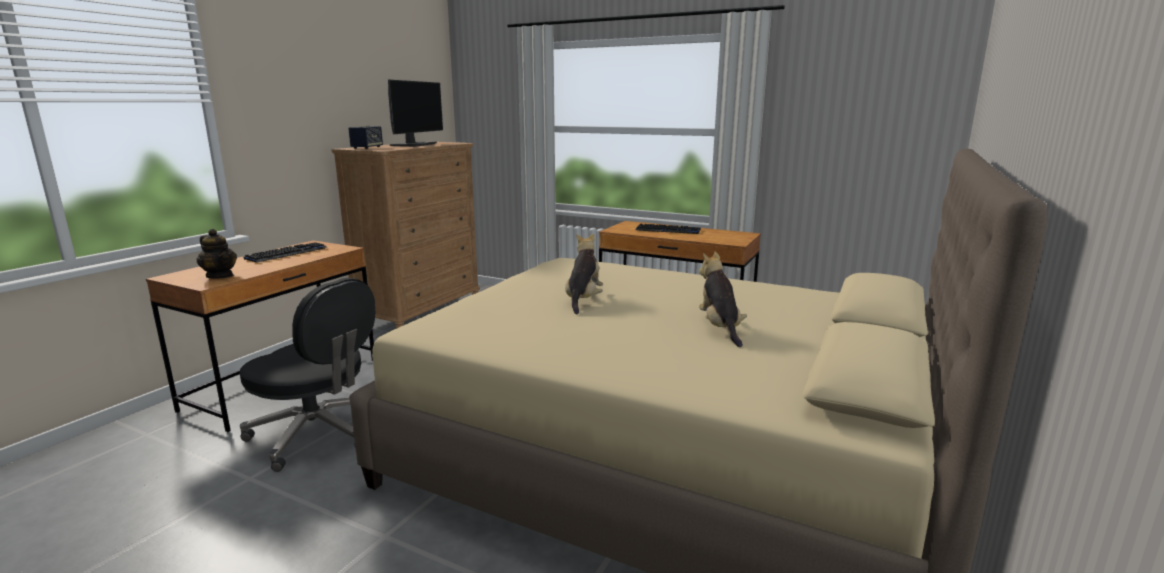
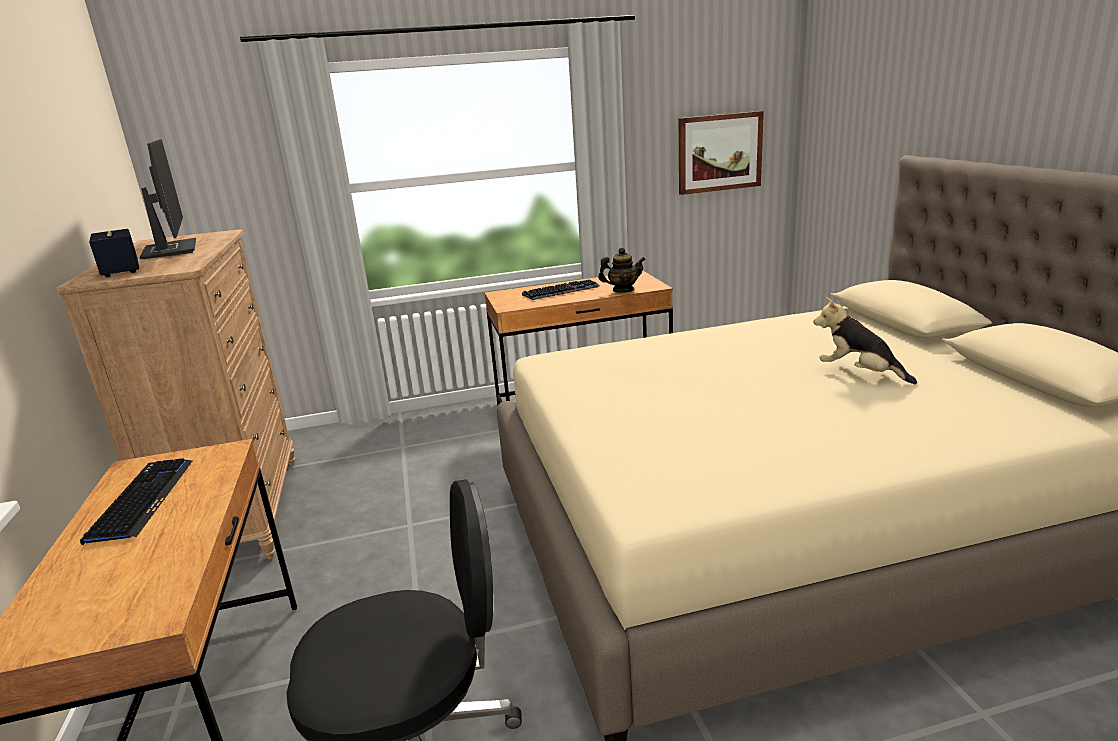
camera: 40 degrees left, 5 degrees up
(220, 276) = (134, 591): teapot -> teapot (623, 290)
(583, 300) = (691, 394): plush toy -> none
(870, 137) = (719, 152): none -> picture

